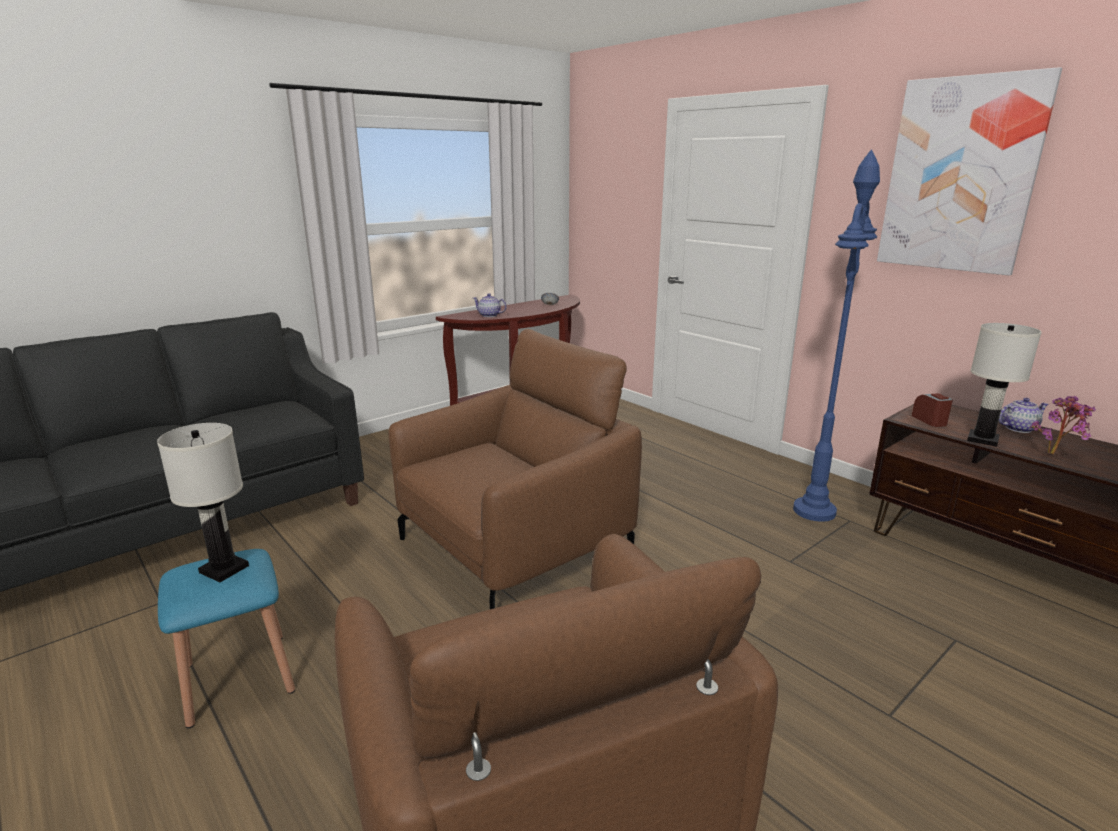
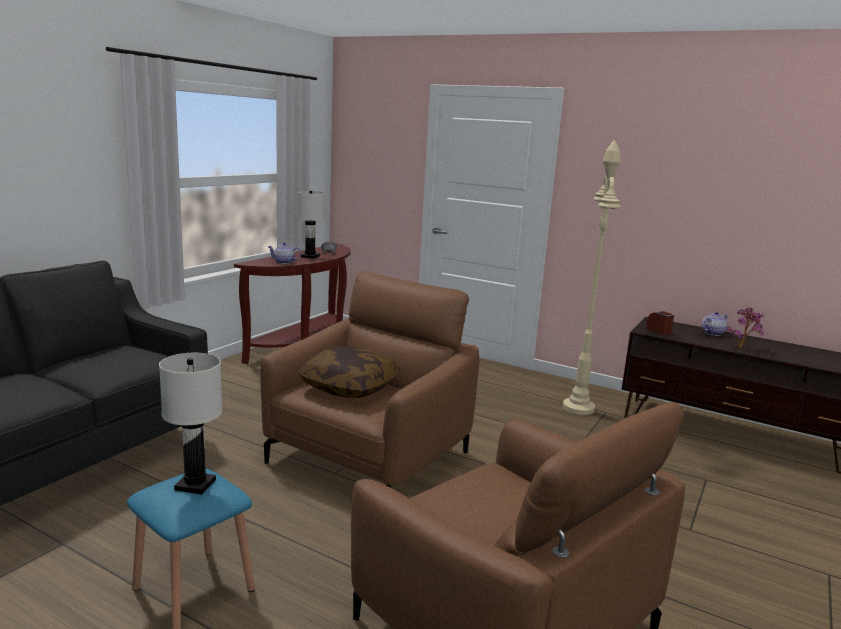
camera: 20 degrees left, 5 degrees down
(482, 466) = (349, 387): none -> pillow
(814, 511) = (578, 408): blue floor lamp -> beige floor lamp
(960, 175) = (661, 159): picture -> none
(982, 439) = (697, 341): white table lamp -> white table lamp (310, 256)

